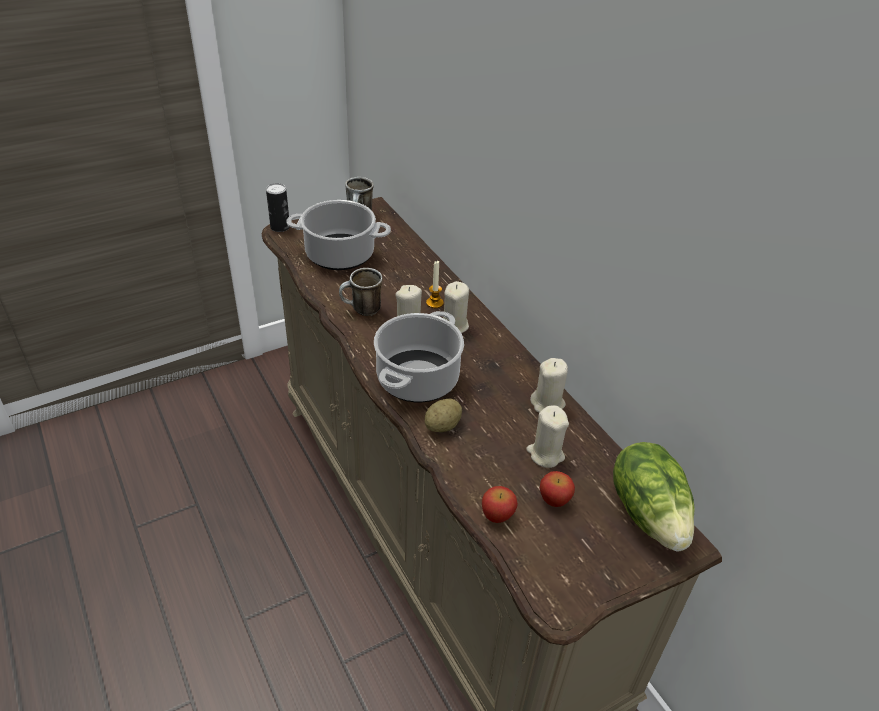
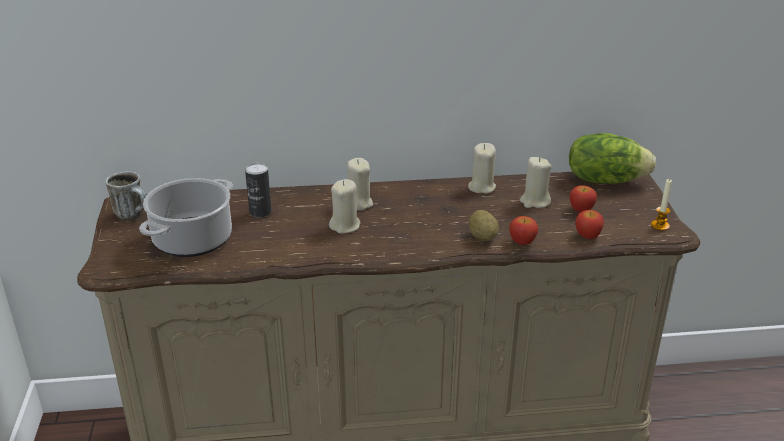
camera: 65 degrees left, 10 degrees down
(280, 227) = (98, 268): can -> can (260, 212)
(361, 311) = (299, 245): mug -> none
(417, 380) = (419, 236): cooking pot -> none
(434, 303) = (319, 205): candle -> candle (660, 226)
(451, 459) = (522, 242): none -> apple

